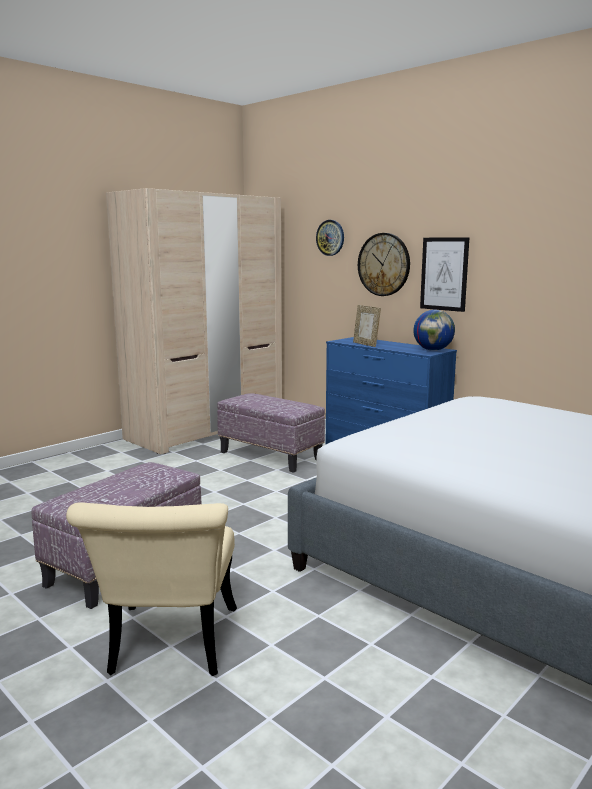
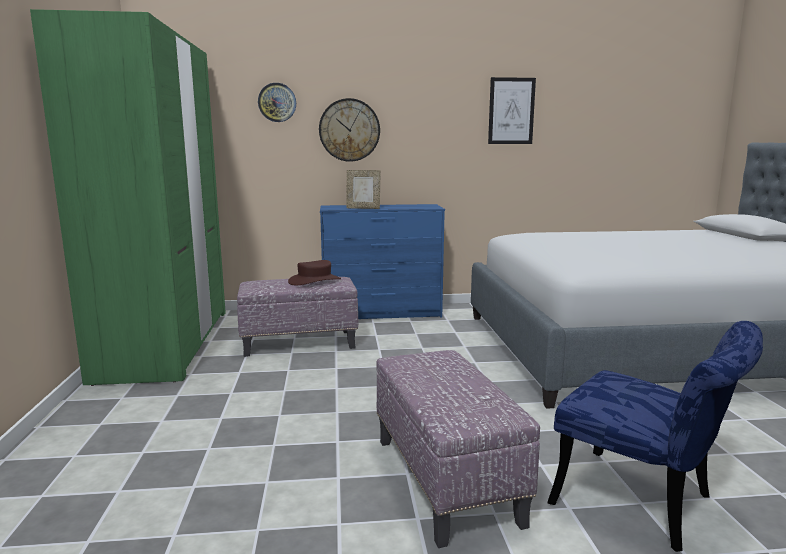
camera: 50 degrees left, 0 degrees up
(169, 648) = (645, 505): beige chair -> blue chair
(206, 430) = (166, 343): beige wardrobe -> green wardrobe
(281, 403) = (314, 281): none -> brown hat
(433, 350) = (426, 205): globe -> none
(444, 274) = (416, 137): picture -> picture (511, 111)

